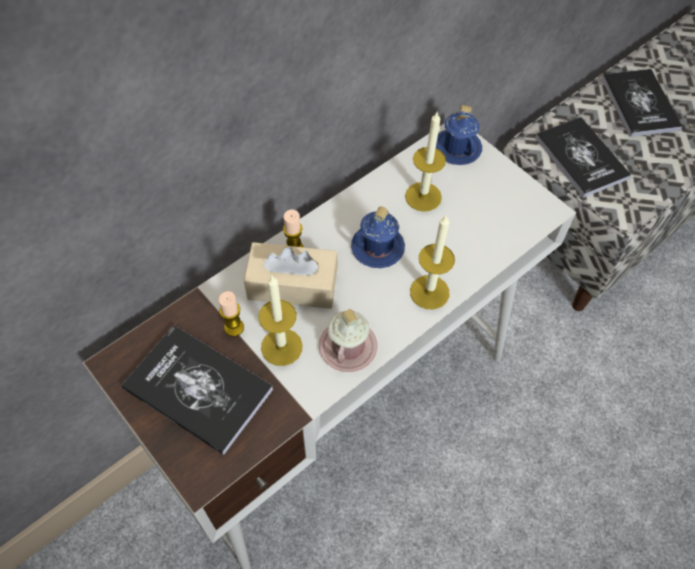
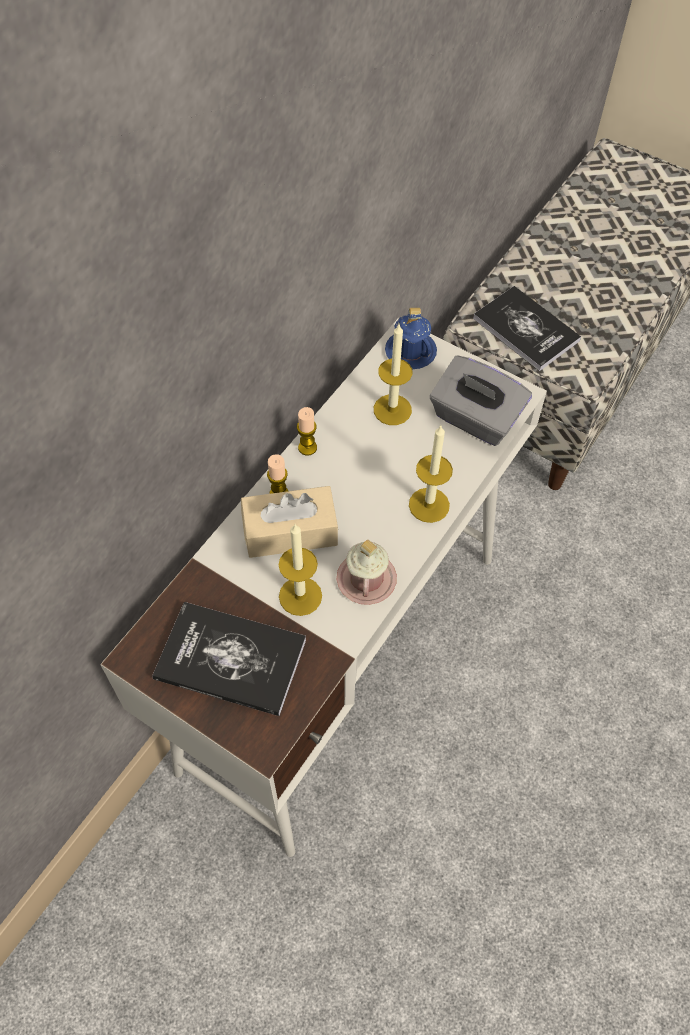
camera: 15 degrees left, 0 degrees up
(234, 327) = (245, 589): candle -> candle (307, 447)
(377, 247) = (363, 473): blue mug -> none
(498, 223) = (475, 419): none -> grey tissue box
(639, 104) = (568, 258): book -> none

